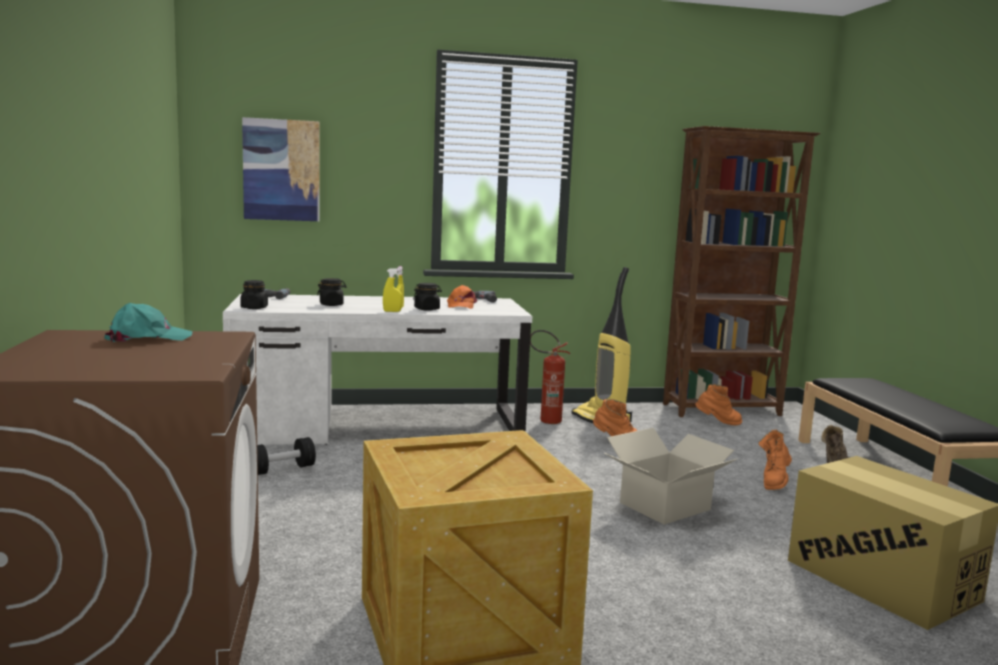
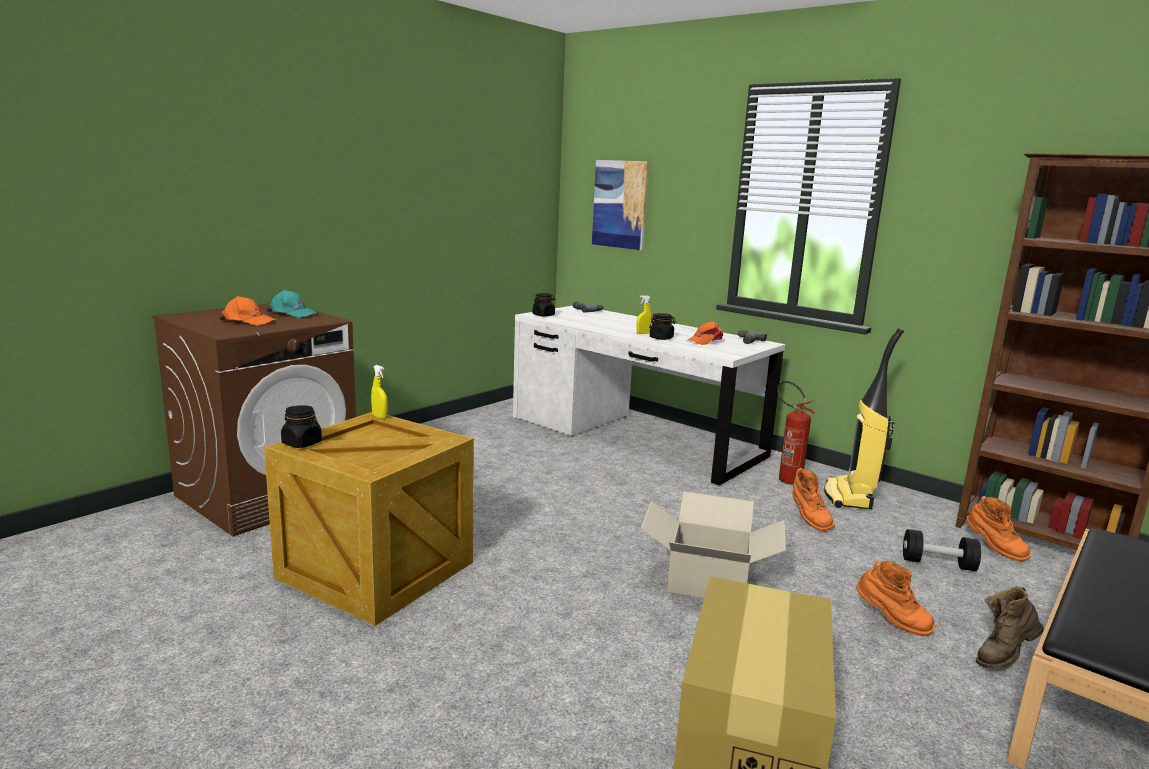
camera: 50 degrees right, 5 degrees up
(143, 356) = (248, 321): none -> orange cap
(281, 469) = (509, 442): black dumbbell -> black dumbbell (938, 564)
(331, 304) = (603, 322): black jar -> black jar (302, 443)
(392, 311) = (626, 334): yellow spray bottle -> yellow spray bottle (379, 416)
(774, 482) = (891, 622): orange boot -> orange boot turned 135 degrees counterclockwise

